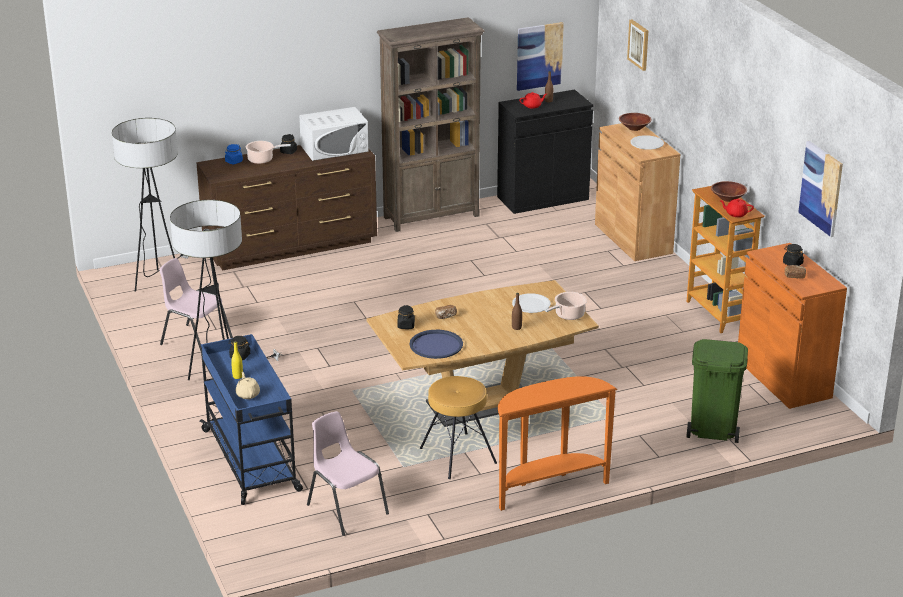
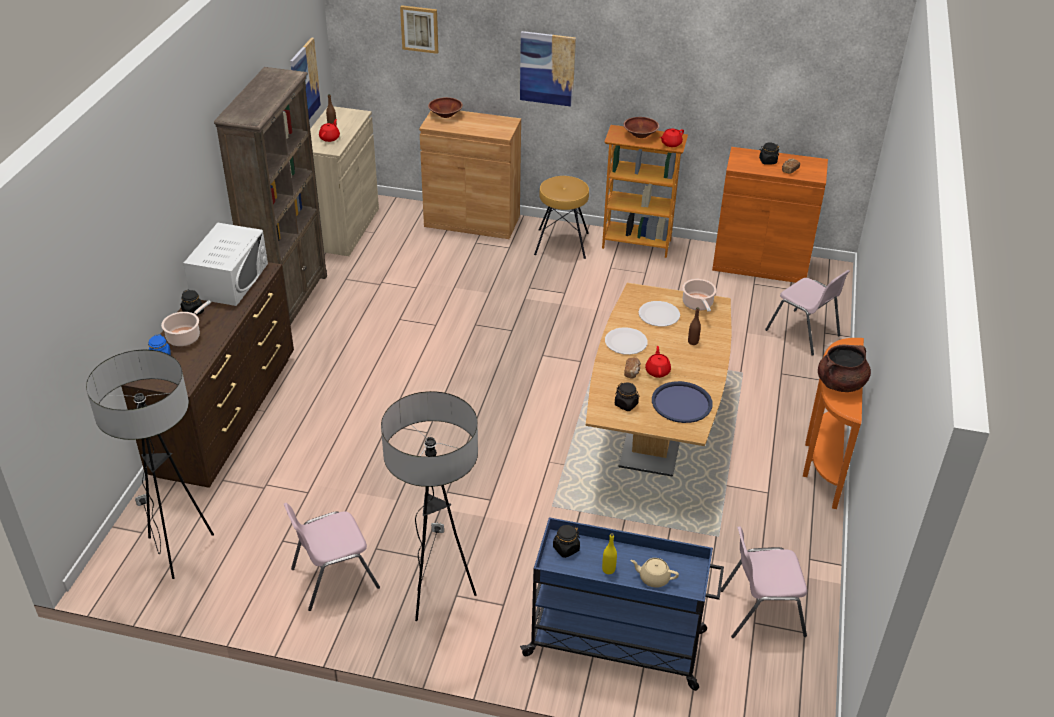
camera: 55 degrees left, 10 degrees up
(457, 456) = (727, 492): brown stool -> brown stool (561, 244)
(461, 325) = (657, 371): none -> red teapot
(536, 393) = (840, 384): none -> brown cooking pot
(543, 198) = (343, 228): black cabinet -> beige cabinet
(647, 144) = (483, 123): white plate -> white plate (626, 342)
(712, 429) = (803, 333): green trash can -> pink chair
(821, 188) = (775, 83): picture -> picture (547, 68)

